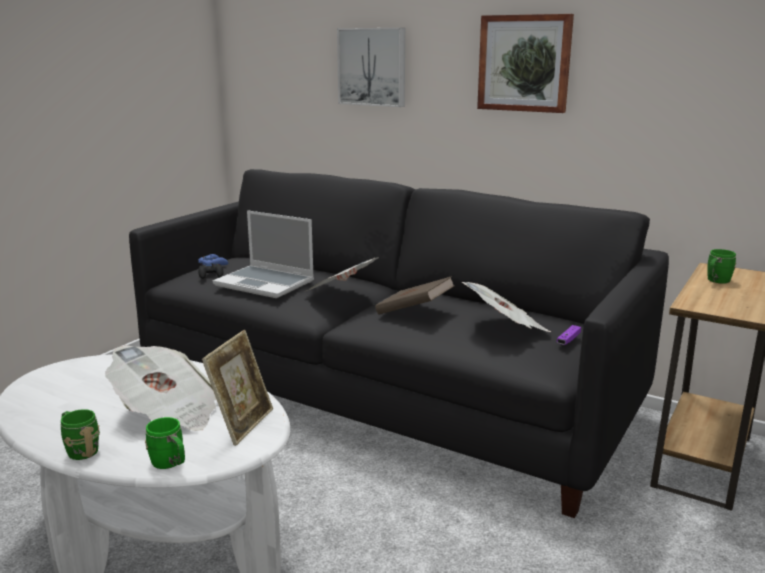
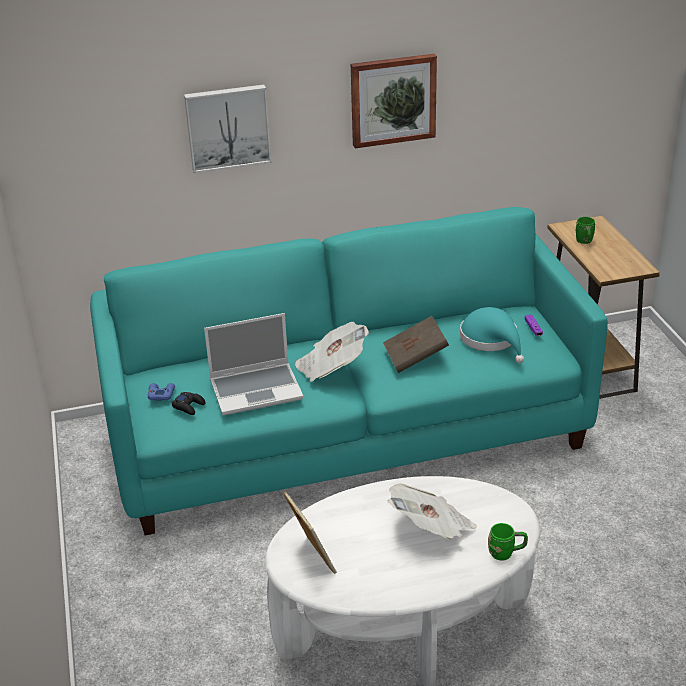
camera: 45 degrees left, 15 degrees up
(79, 450) = (444, 584): green mug -> none
(242, 424) = (486, 505): picture frame -> picture frame (311, 558)
(384, 394) = (347, 432): black sofa -> turquoise sofa
(505, 328) = (491, 340): newspaper -> turquoise hat

